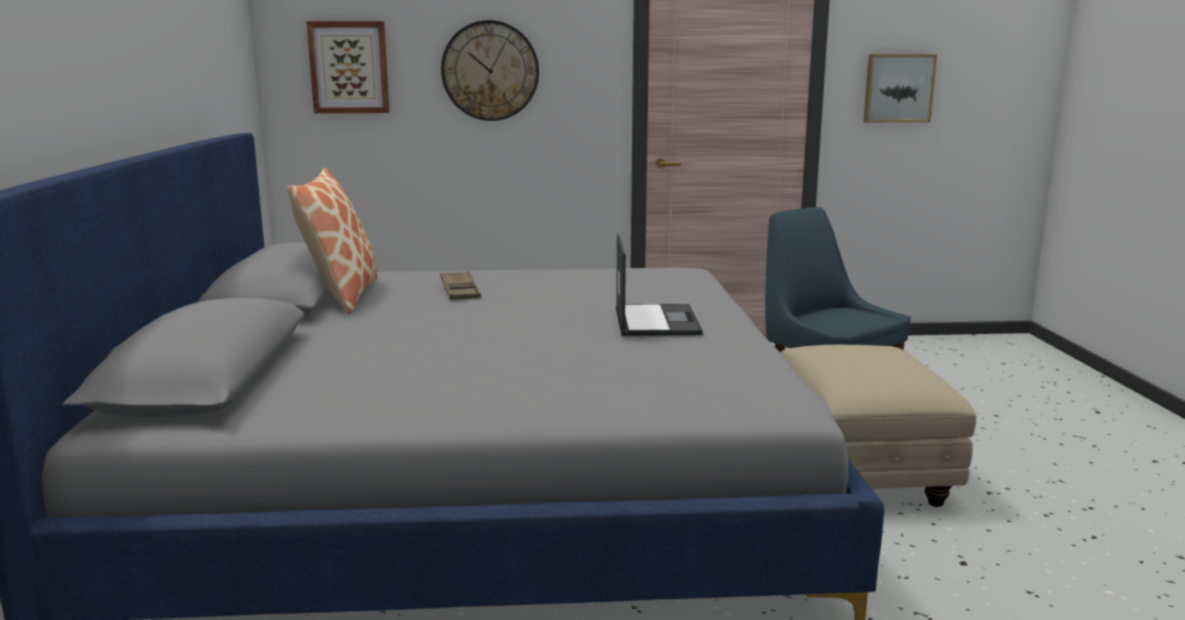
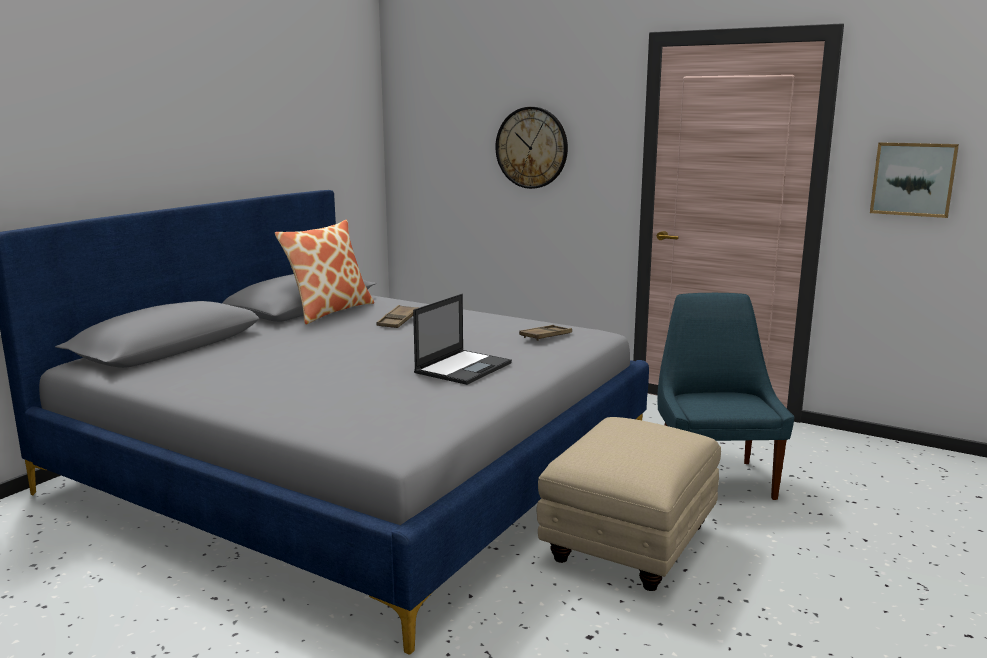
camera: 35 degrees right, 0 degrees up
(349, 67) = (438, 142): picture -> none
(653, 280) = (546, 336): none -> brown tray

